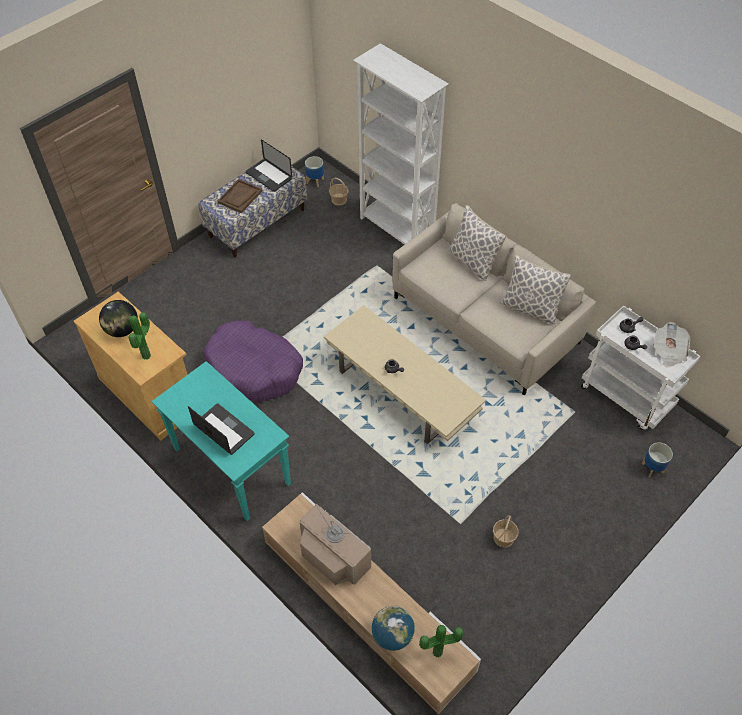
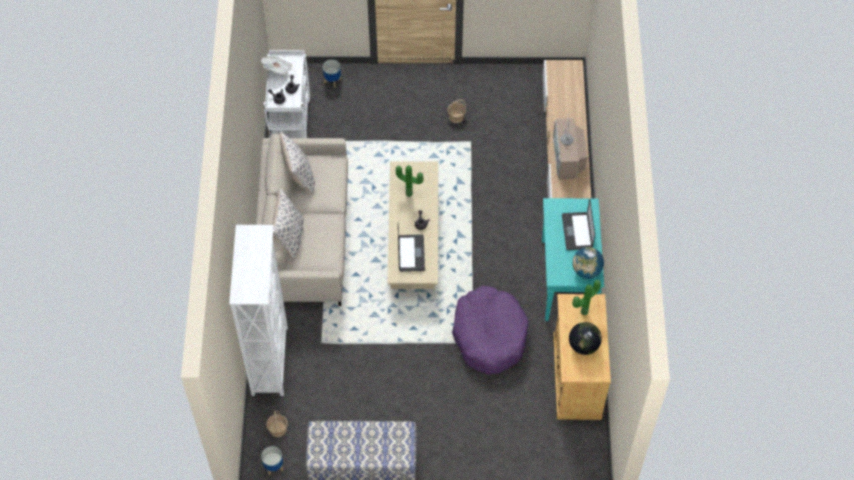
camera: 135 degrees left, 5 degrees up
(240, 197) = (378, 443): brown tray -> none
(269, 176) = (335, 445): laptop -> laptop (411, 253)
(392, 635) = (575, 101): globe -> globe (586, 270)
(438, 654) = (562, 76): potted plant -> potted plant (409, 193)

